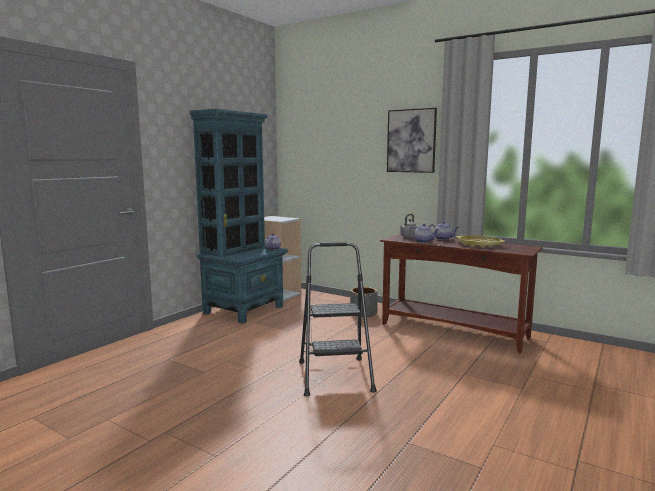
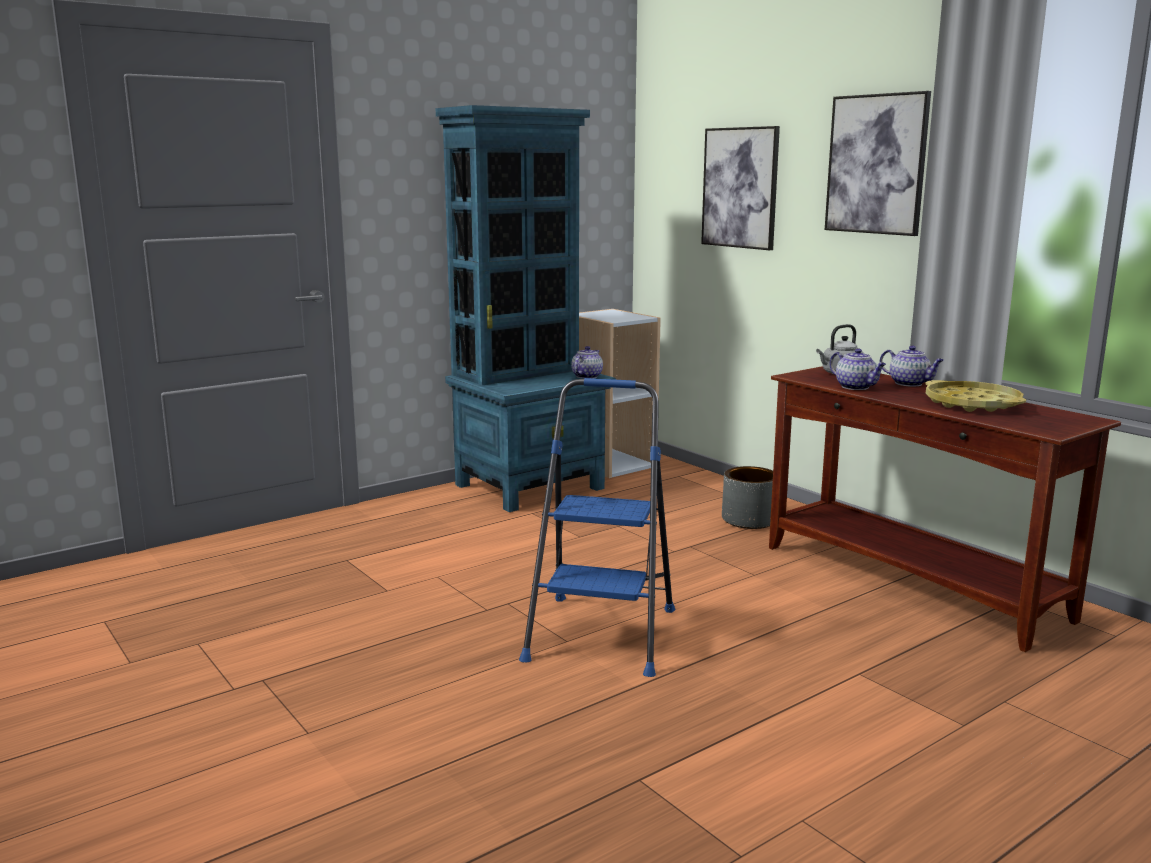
camera: 20 degrees right, 5 degrees up
(335, 374) = (603, 630): black step ladder -> blue step ladder
(339, 153) = (740, 188): none -> picture

